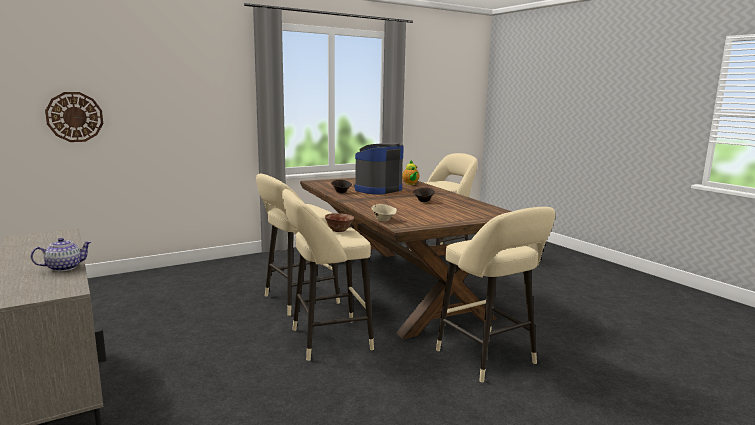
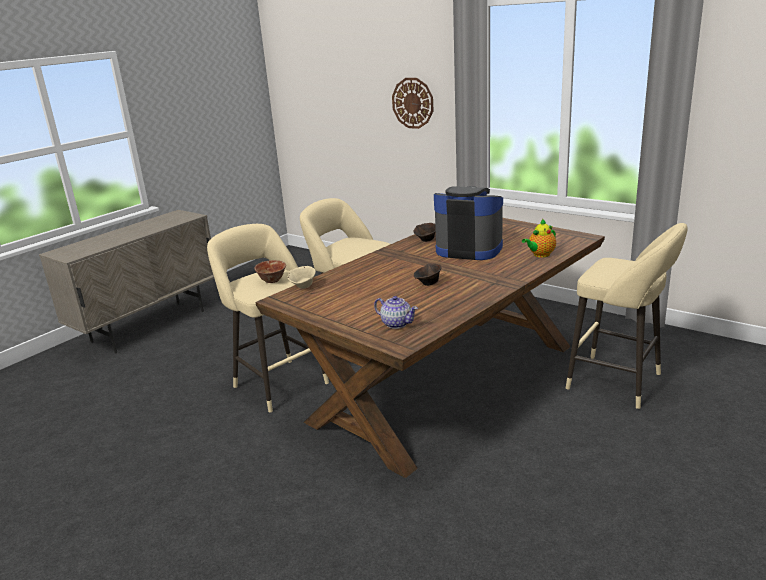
camera: 70 degrees right, 10 degrees up
(64, 267) = (113, 242): teapot -> teapot (396, 323)
(74, 117) = (320, 112): wall clock -> wall clock (413, 103)
(489, 359) = (283, 490): beige stool -> none

